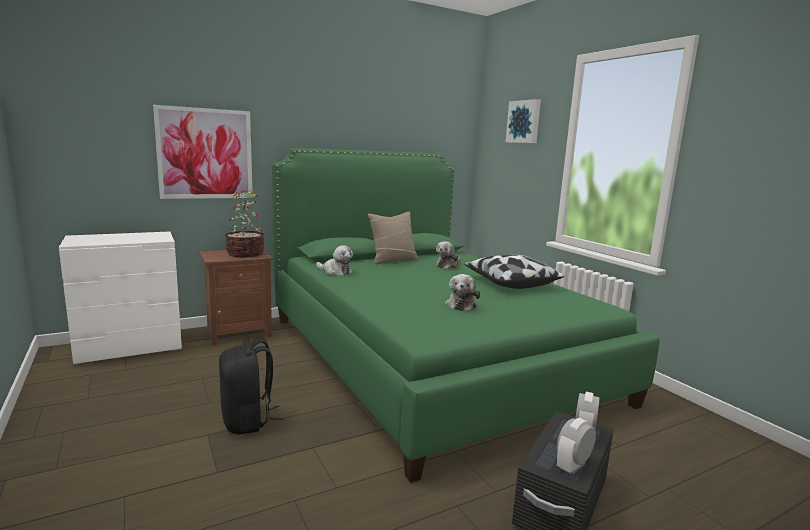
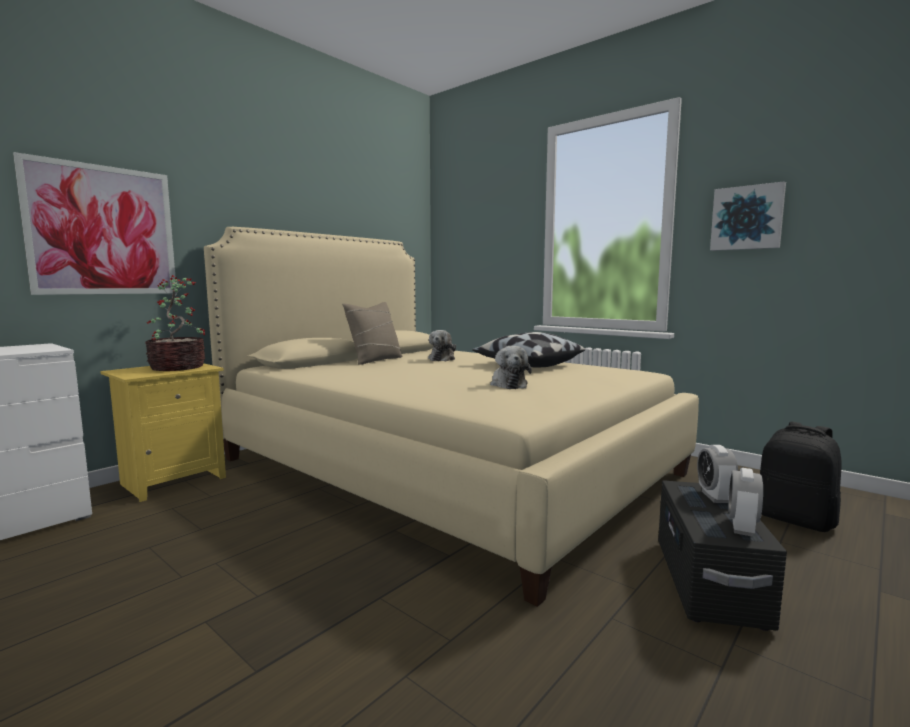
camera: 20 degrees left, 5 degrees down
(238, 332) = (172, 480): brown nightstand -> yellow nightstand
(248, 421) = (260, 586): black backpack -> black backpack (795, 519)
(335, 272) = (320, 374): plush toy -> none
(429, 357) = (444, 466): green bed -> beige bed
(524, 122) = (490, 203): picture -> picture (747, 218)

